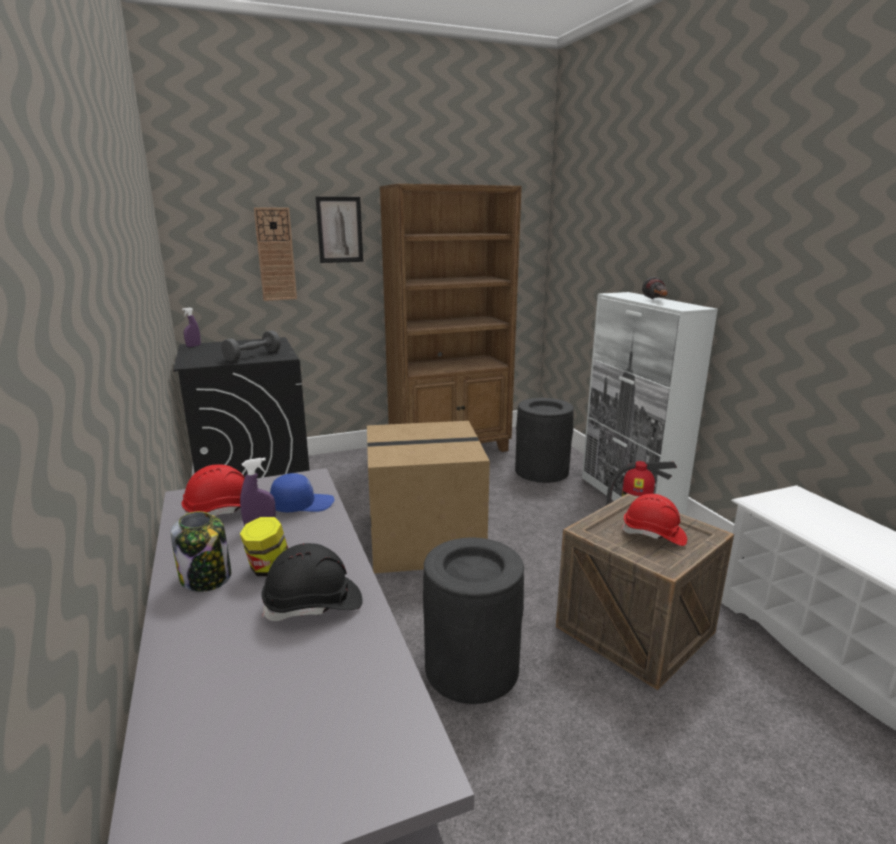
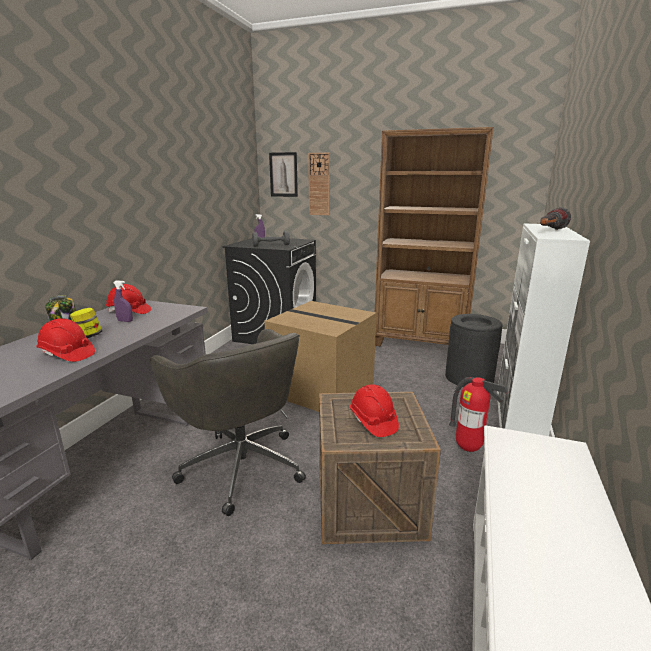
camera: 40 degrees right, 0 degrees up
(302, 504) = (159, 318): blue cap -> none
(314, 605) = (67, 354): black hard hat -> red hard hat
(339, 230) = (362, 168): picture -> picture (283, 174)
(472, 667) = (241, 464): black trash can -> grey office chair

